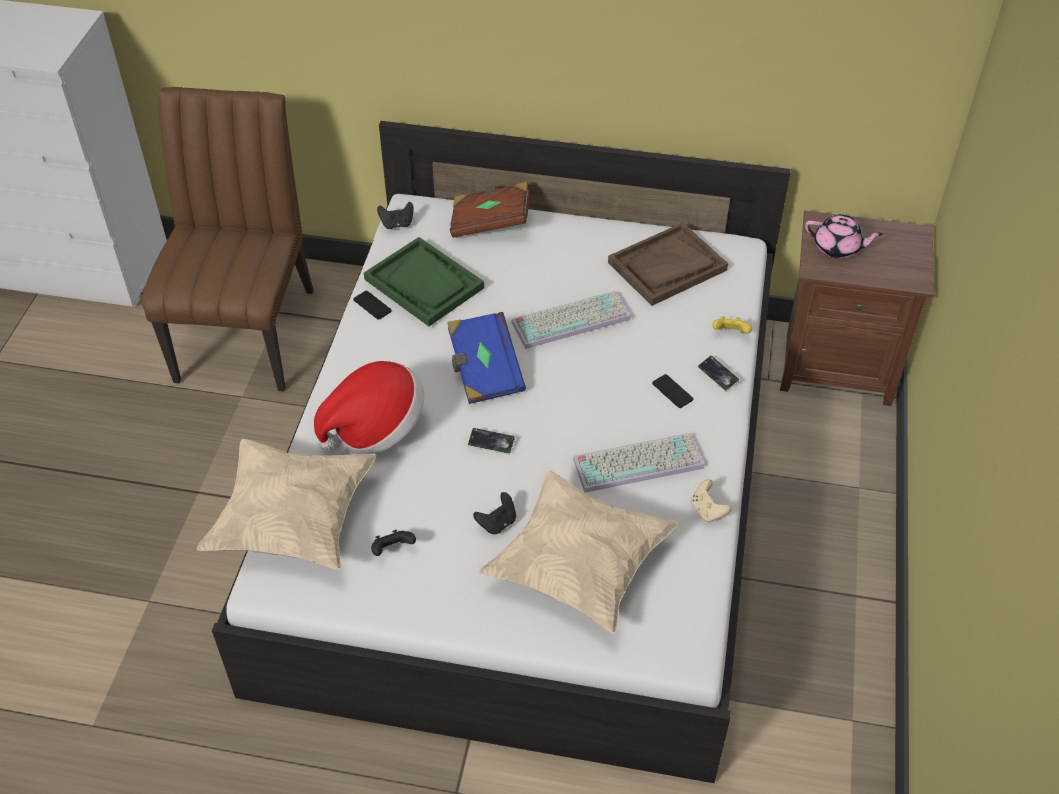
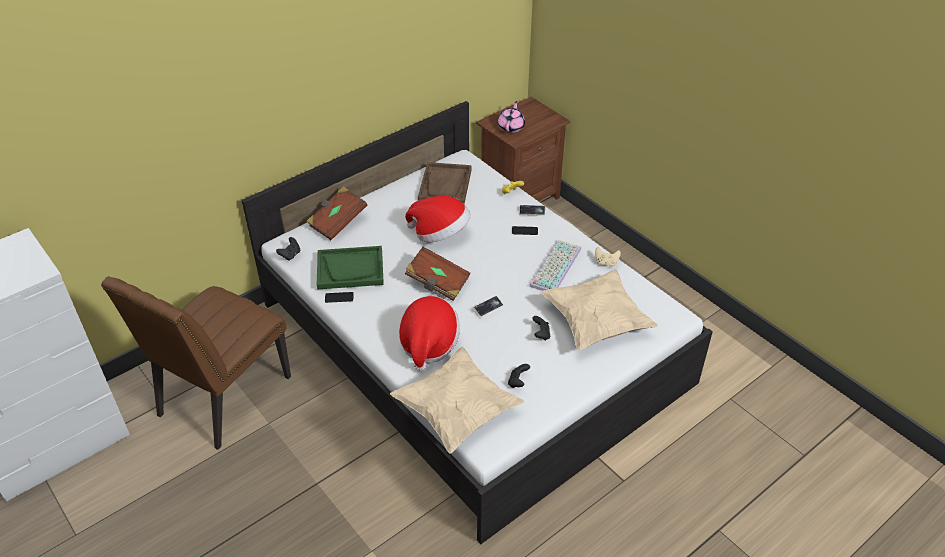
camera: 50 degrees left, 5 degrees down
(247, 336) = (225, 394): brown chair -> brown chair turned 105 degrees counterclockwise
(484, 371) = (437, 283): blue book -> brown book
(571, 319) = (440, 234): keyboard -> hat
(838, 248) = (511, 127): pink teapot -> pink teapot turned 45 degrees counterclockwise

